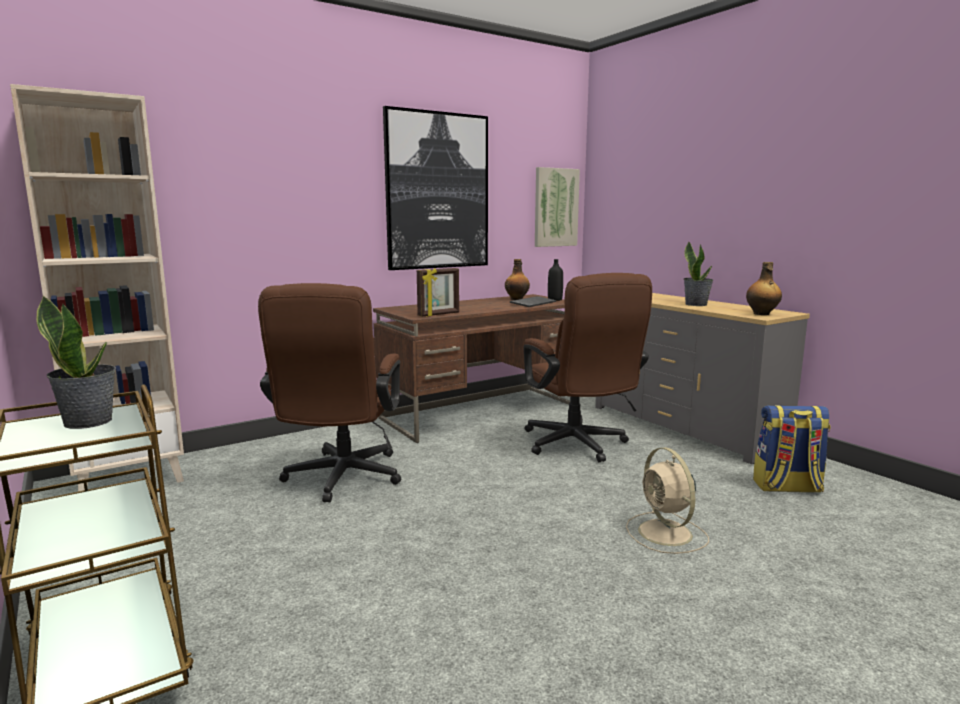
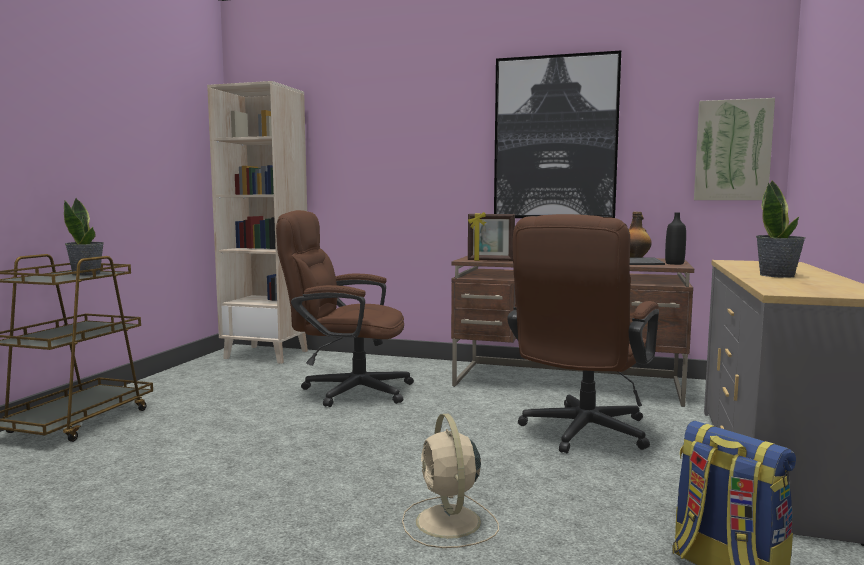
camera: 50 degrees right, 5 degrees down
(340, 480) = (347, 390): brown office chair -> brown office chair turned 45 degrees clockwise
(666, 534) = (449, 523): beige fan -> beige fan turned 45 degrees counterclockwise
(761, 314) = (807, 290): bottle -> none

